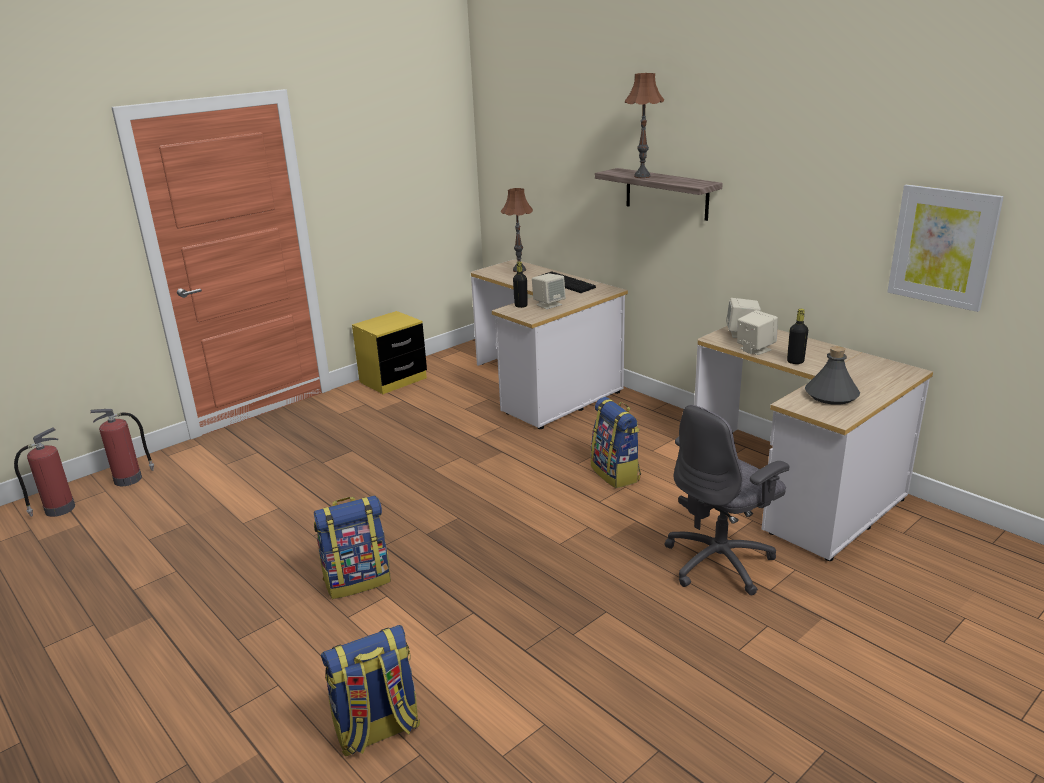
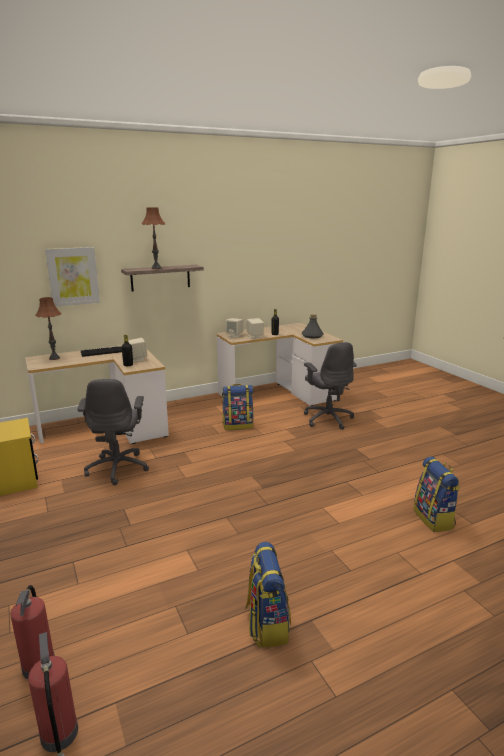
camera: 75 degrees left, 5 degrees down
(357, 580) = (302, 517): backpack -> backpack (267, 624)
(440, 422) = (118, 468): none -> grey office chair
(943, 246) = (297, 271): picture -> picture (73, 276)

